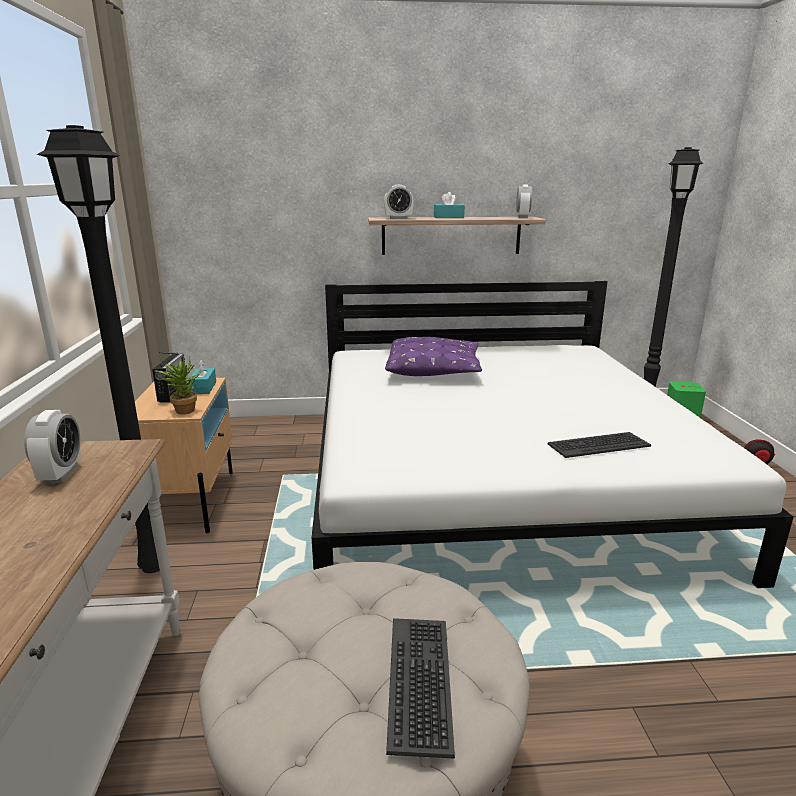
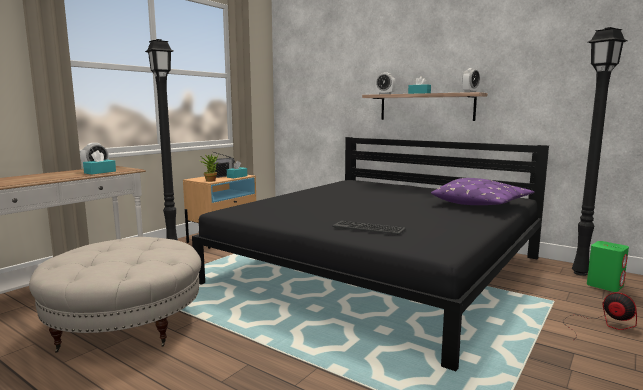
camera: 40 degrees right, 10 degrees down
(102, 479) = (100, 172): none -> turquoise tissue box
(421, 681) = (110, 264): keyboard -> none
(434, 370) = (374, 191): purple pillow -> purple pillow (482, 204)
(495, 479) = (380, 269): white bed -> black bed

